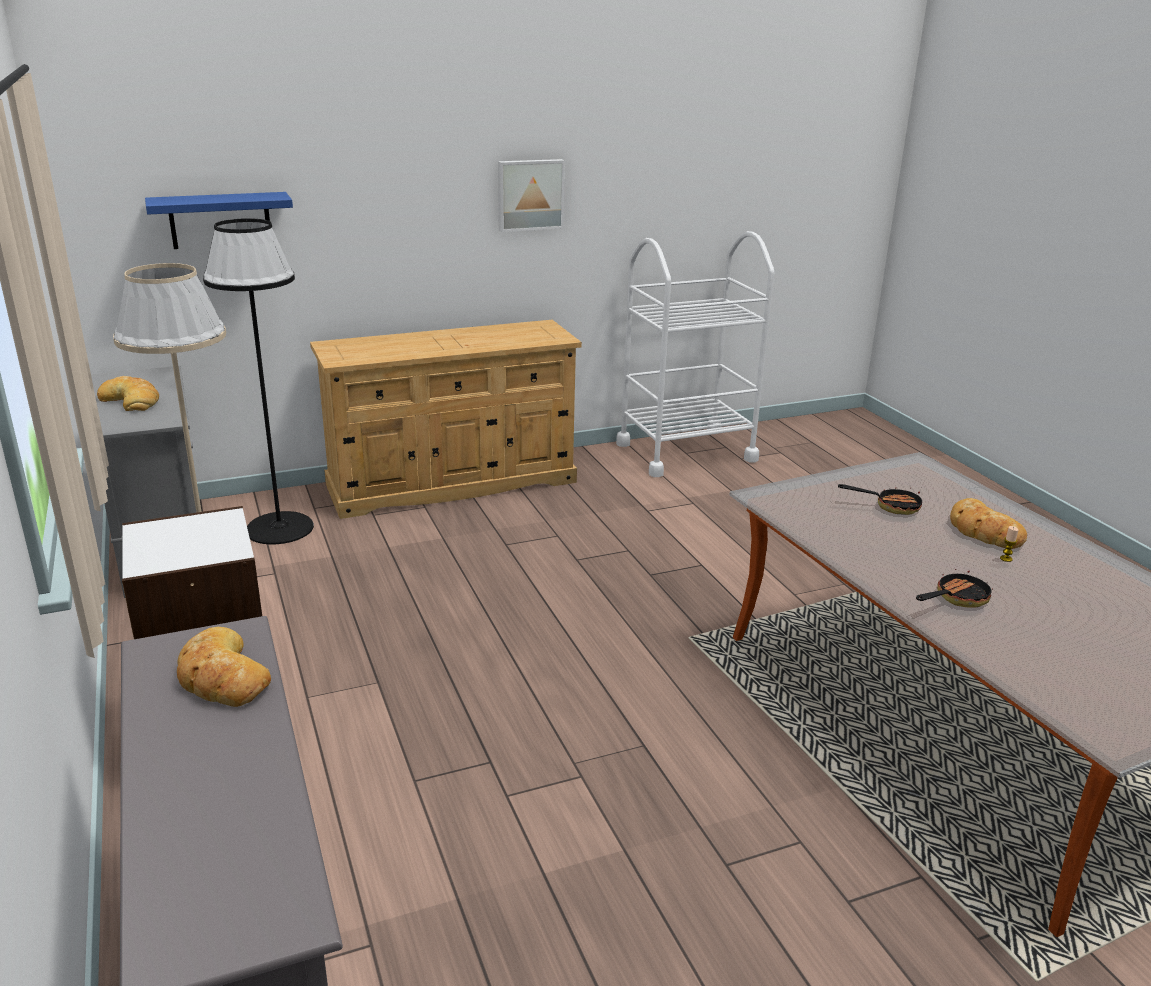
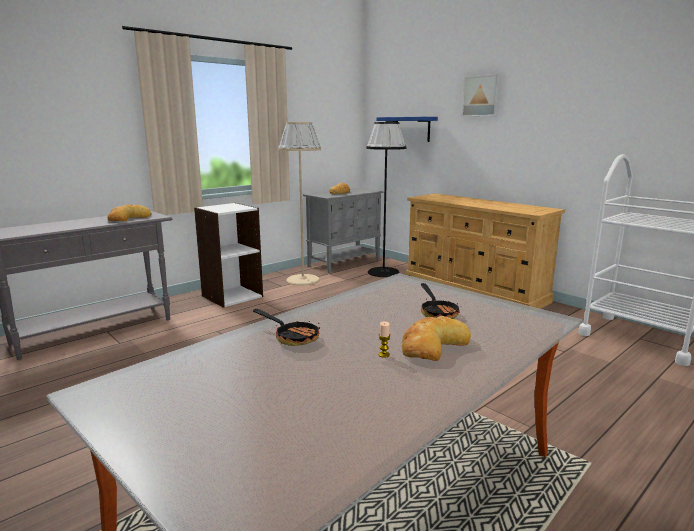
camera: 70 degrees right, 10 degrees down
(530, 194) = (562, 123): picture -> picture (481, 96)

